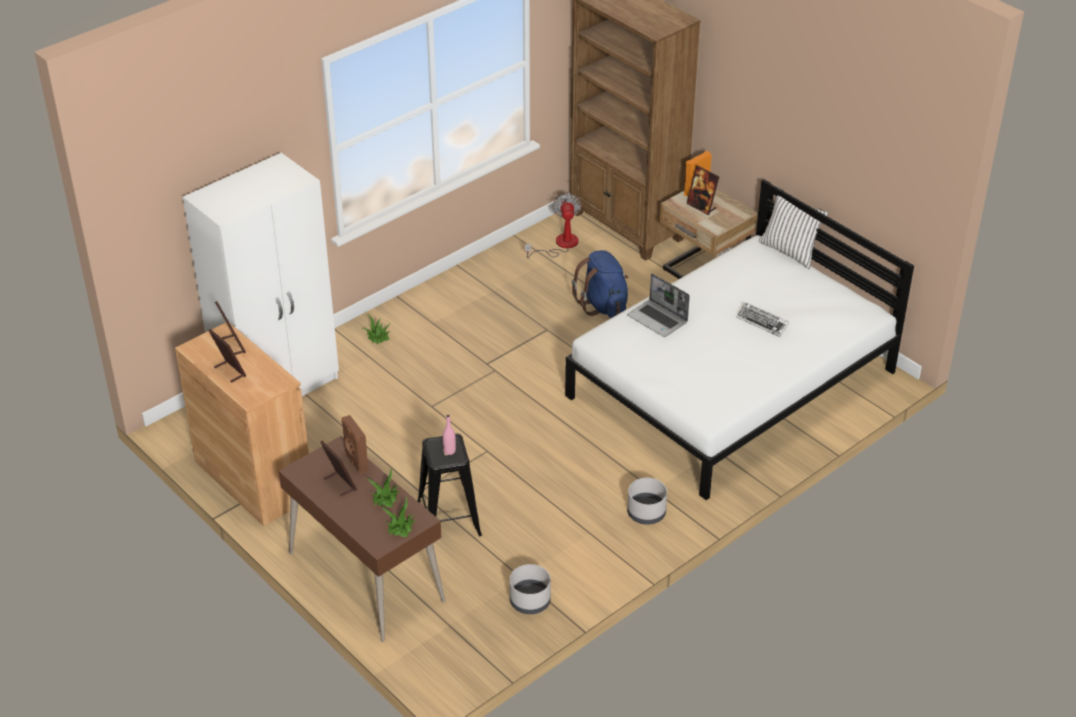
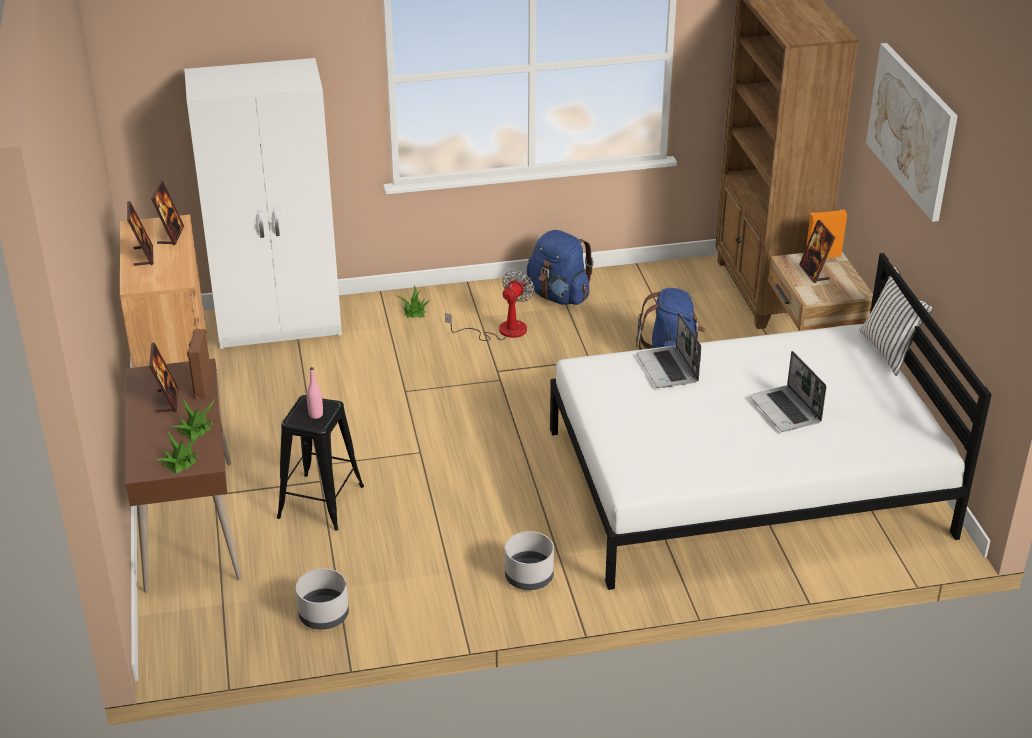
camera: 30 degrees right, 5 degrees down
(479, 284) = (559, 296): none -> blue backpack
(560, 245) = (677, 286): fan -> fan (502, 331)
(762, 322) = (786, 410): keyboard -> laptop
(777, 84) = (912, 129): none -> picture

